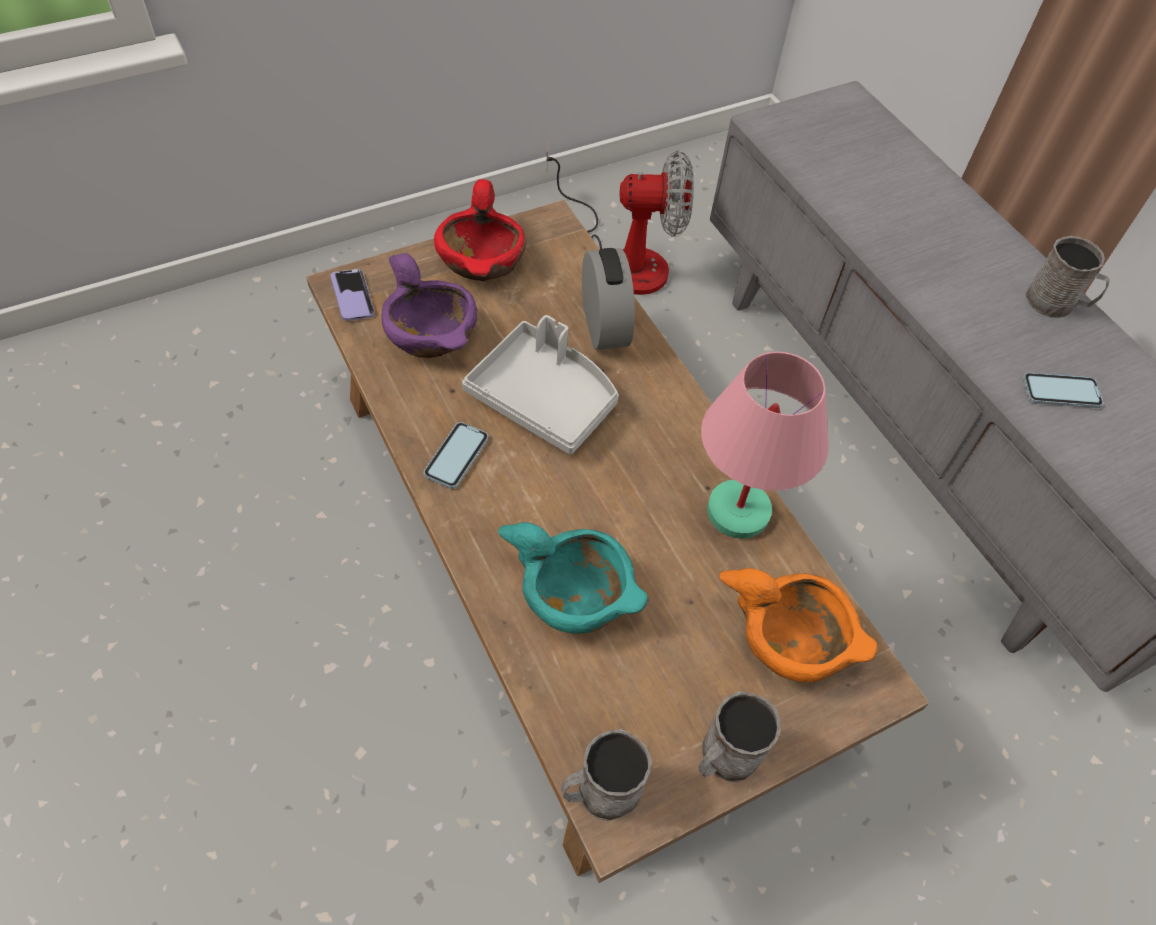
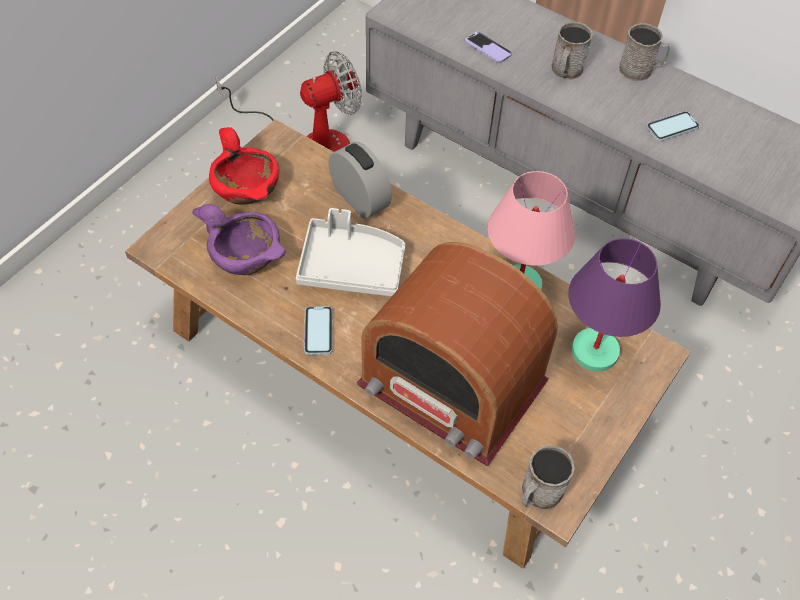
camera: 25 degrees left, 0 degrees up
(352, 296) = (170, 251): phone -> phone (488, 48)
(576, 595) = (452, 385): turquoise bowl -> radio
(725, 757) = (597, 438): grey mug -> grey mug (566, 71)
(792, 640) = (595, 351): orange bowl -> purple table lamp

